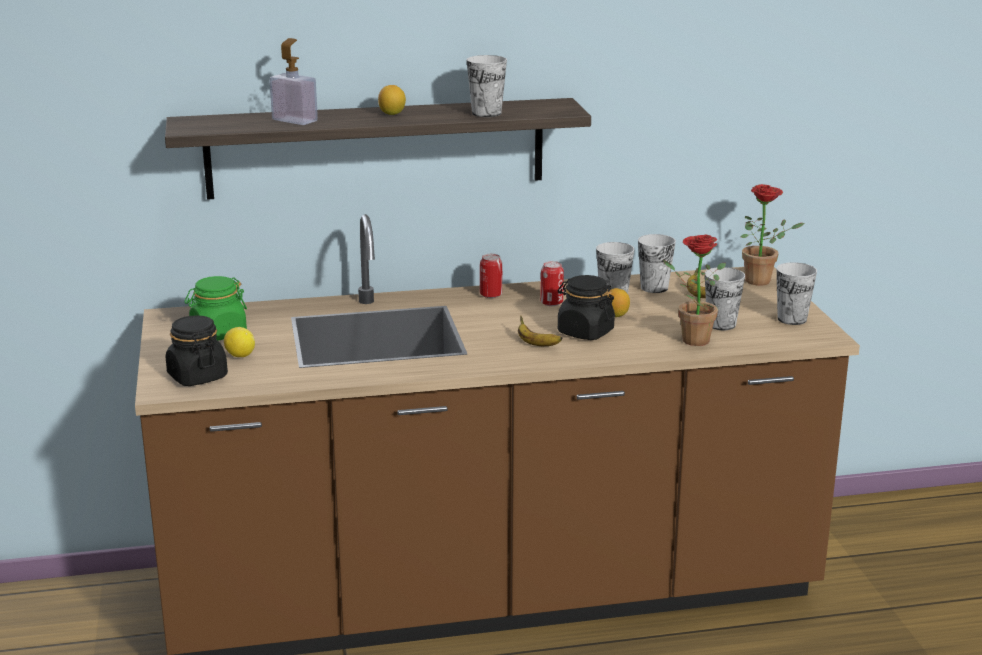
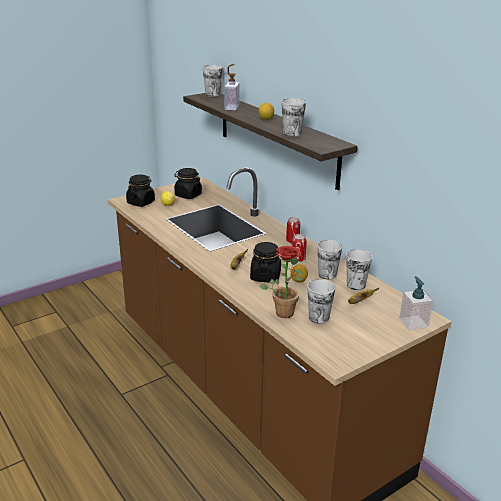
camera: 65 degrees right, 5 degrees up
(218, 333) = (188, 195): green jar -> black jar
(763, 281) = (413, 322): potted plant -> soap dispenser
(792, 319) = (355, 343): cup -> cup (213, 94)

